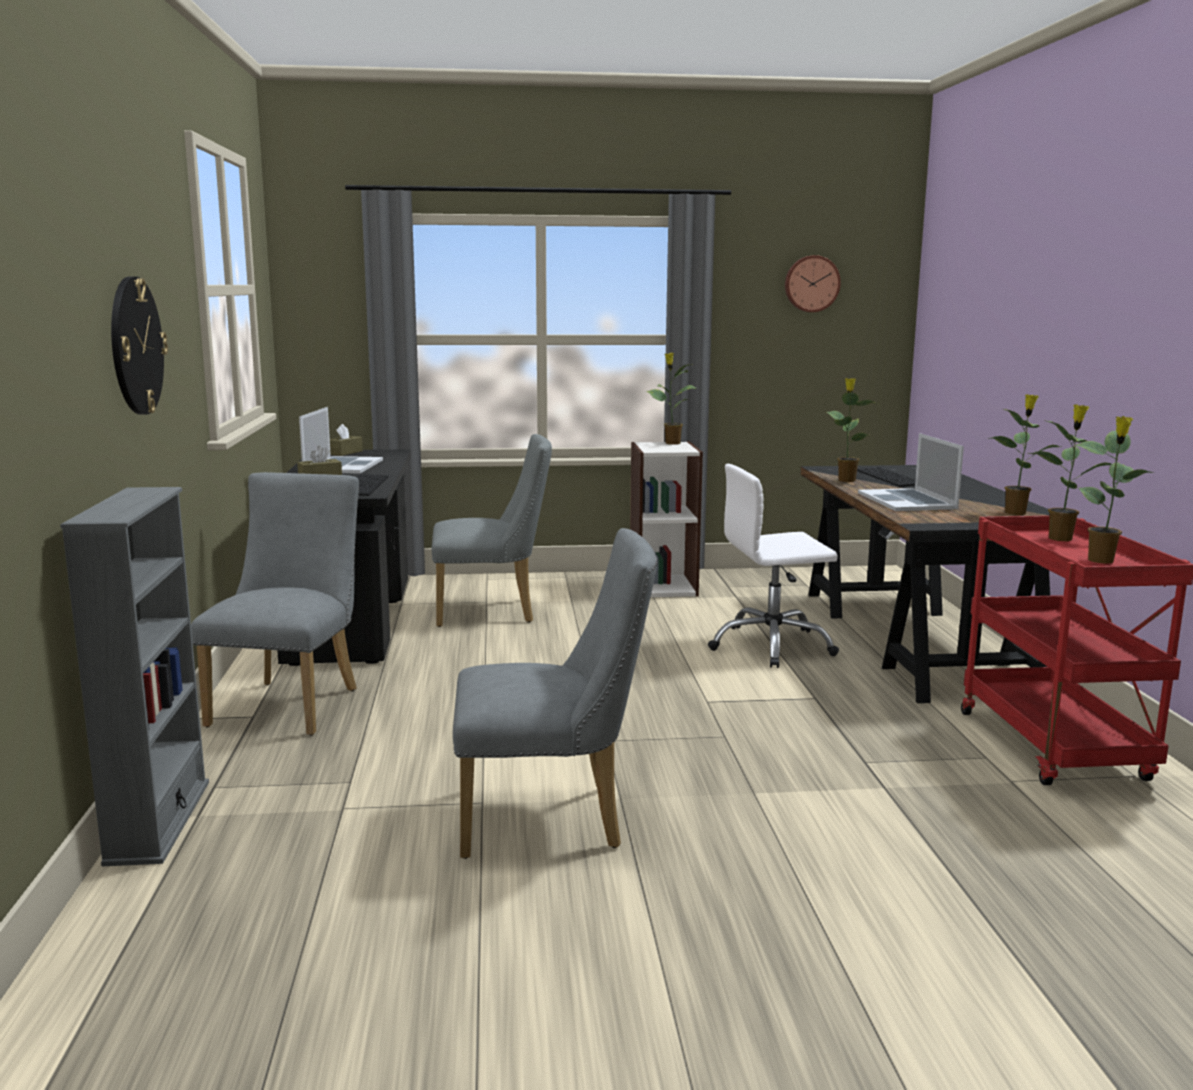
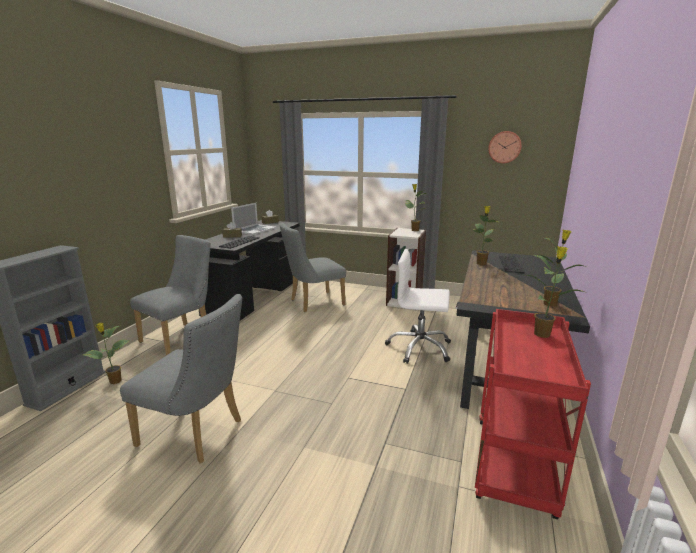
camera: 25 degrees right, 5 degrees up
(135, 346) = (84, 181): wall clock -> none
(493, 612) = (313, 303): grey chair -> grey chair turned 135 degrees clockwise
(907, 501) = (493, 284): laptop -> none
(1102, 561) = (541, 362): potted plant -> potted plant (115, 381)

